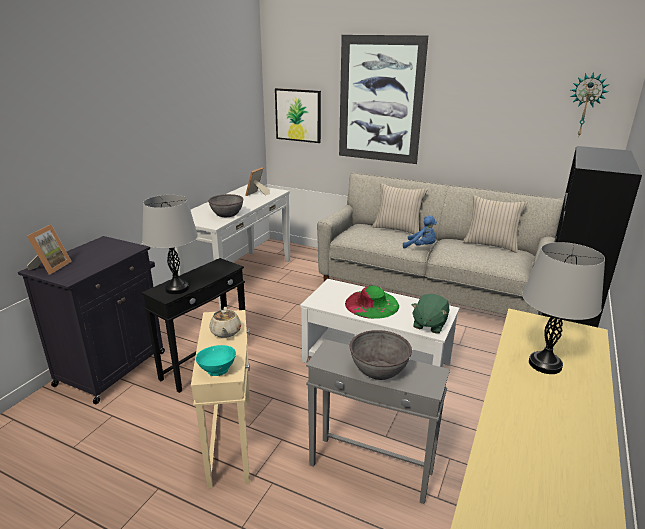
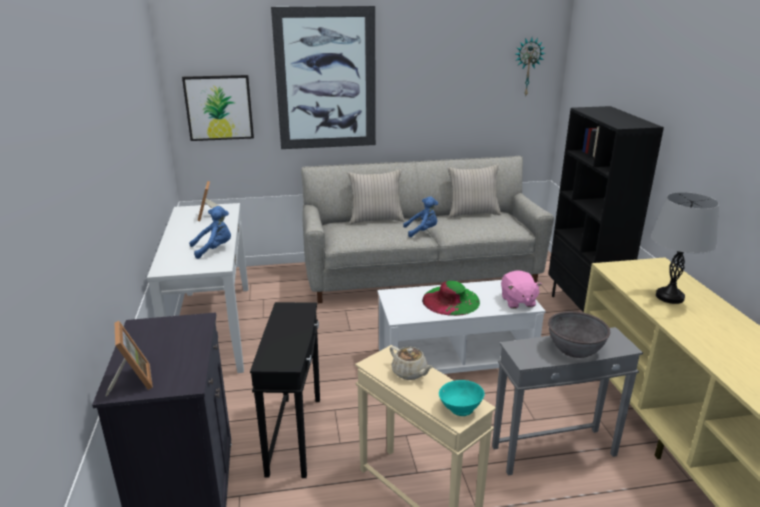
camera: 35 degrees left, 0 degrees up
(177, 288) = (285, 351): grey table lamp -> none
(227, 214) = (214, 249): grey bowl -> blue plush toy
(429, 324) = (517, 301): green plush toy -> pink plush toy

